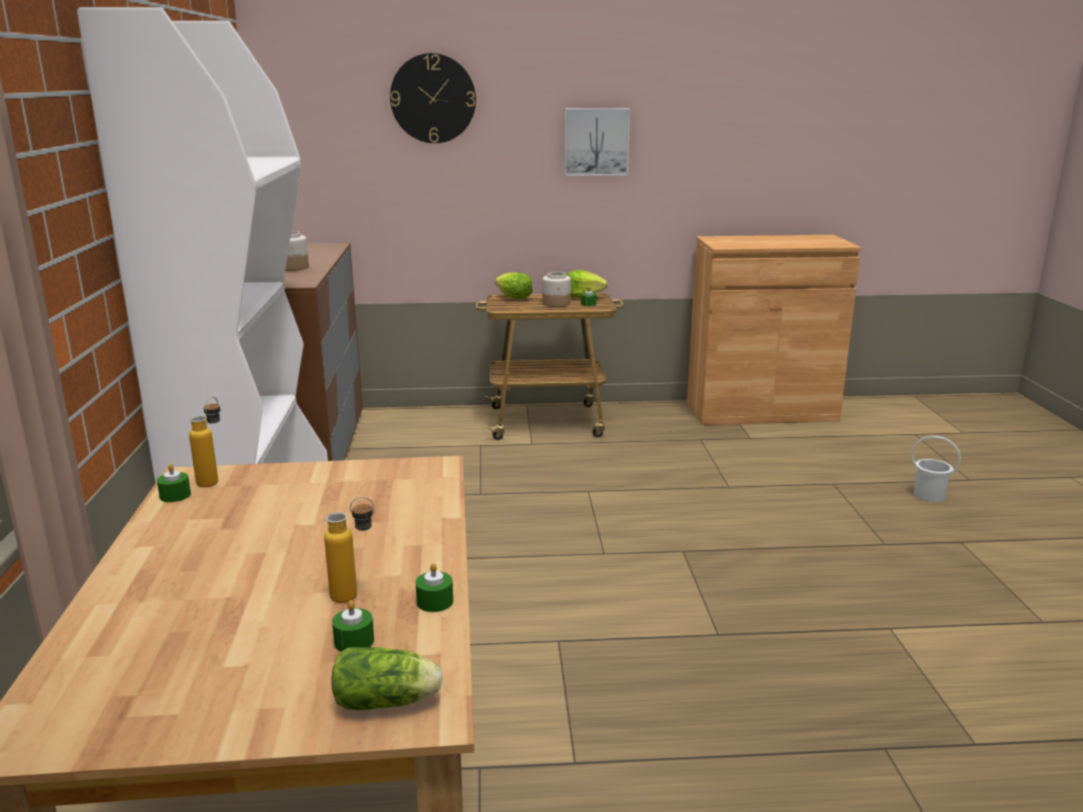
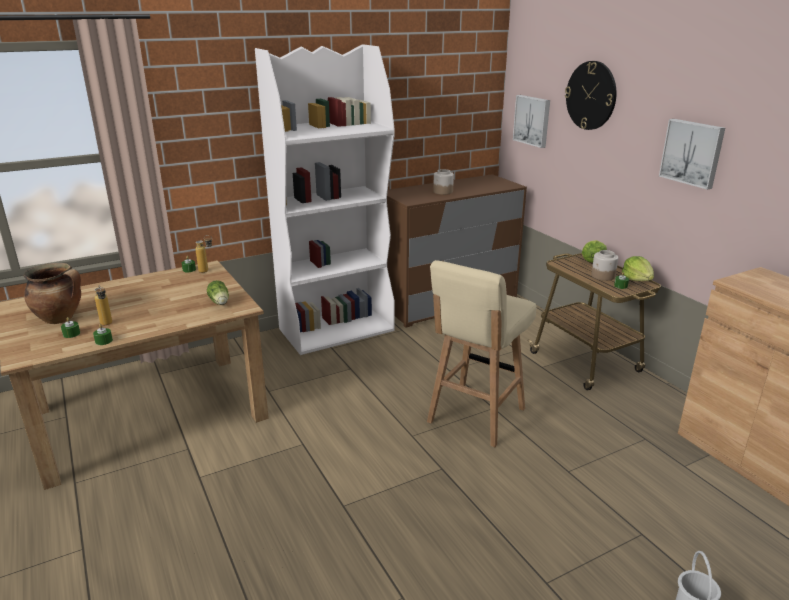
camera: 65 degrees right, 5 degrees up
(241, 656) = (61, 318): none -> cooking pot
(326, 149) = (532, 120): none -> picture
(389, 702) = (28, 351): lettuce -> lettuce (220, 302)
(596, 505) = (475, 416): none -> beige stool

